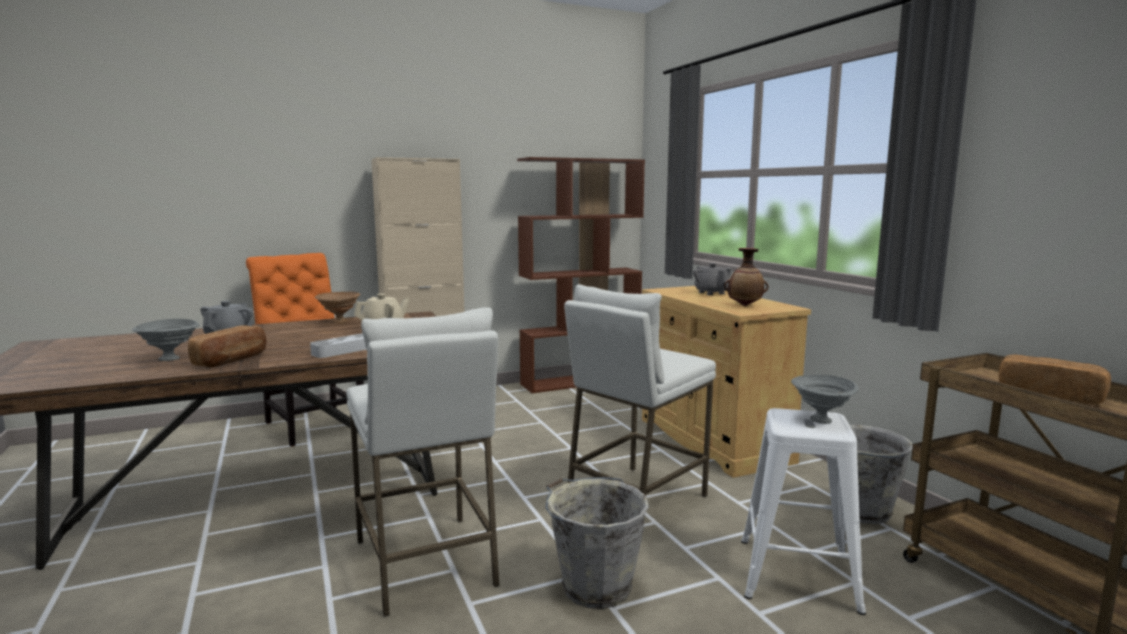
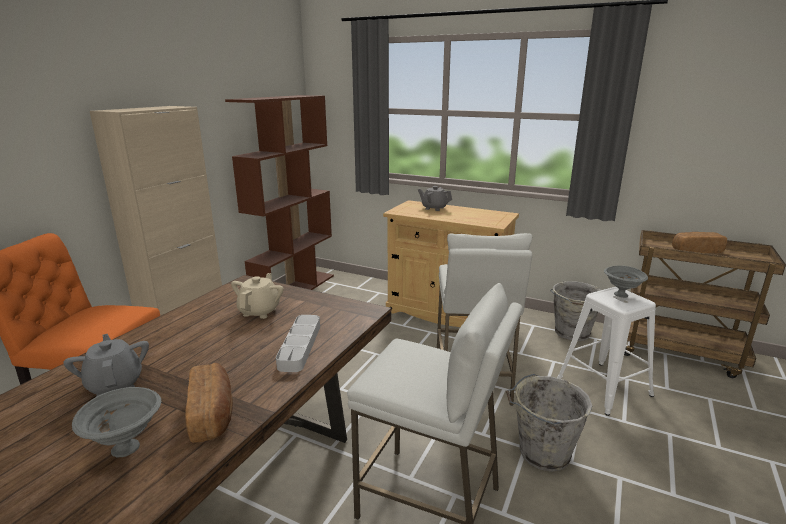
camera: 40 degrees left, 10 degrees up
(340, 322) = (190, 316): brown bowl -> none
(745, 305) = (482, 217): vase -> none

